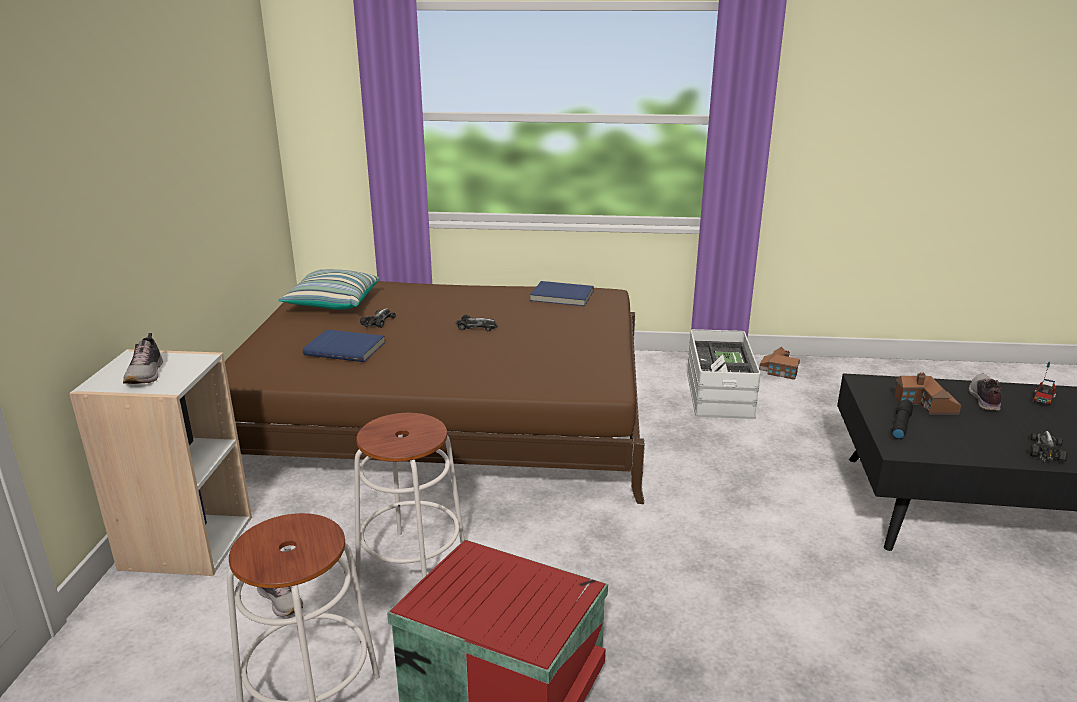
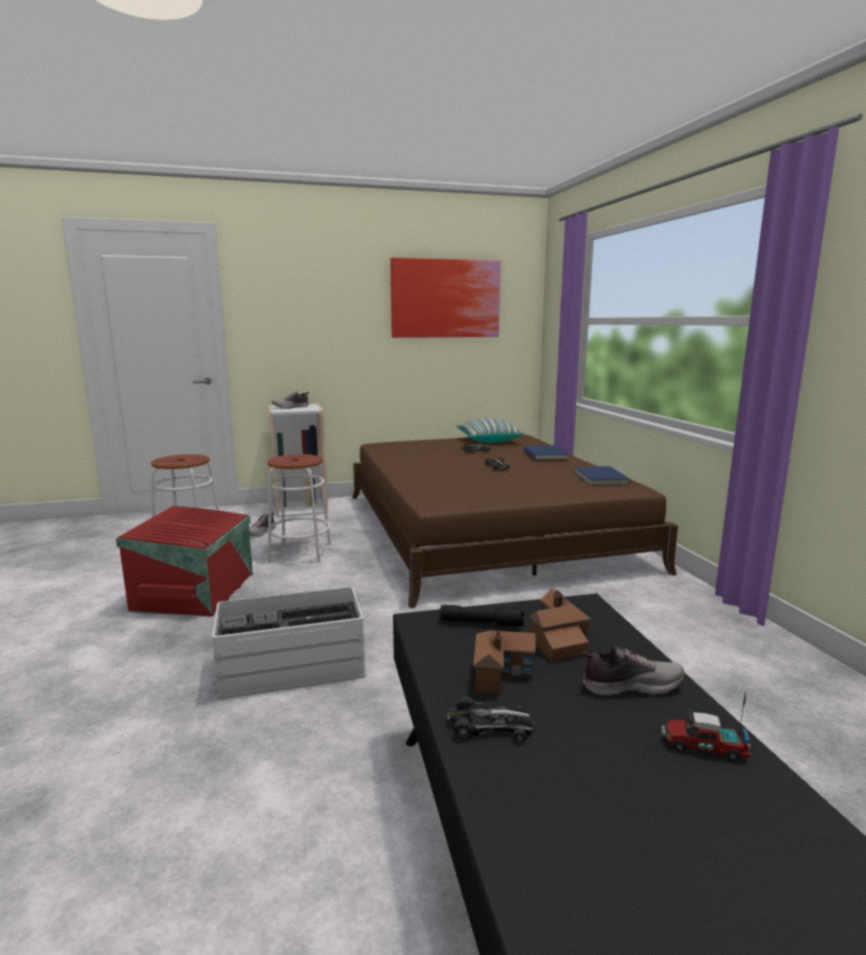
camera: 70 degrees right, 10 degrees down
(204, 103) = (445, 298): none -> picture
(345, 348) = (428, 451): blue book -> blue book (546, 455)
(720, 392) = (657, 623): white storage box -> white storage box (291, 667)
(778, 371) = (772, 654): toy house -> toy house (503, 672)

